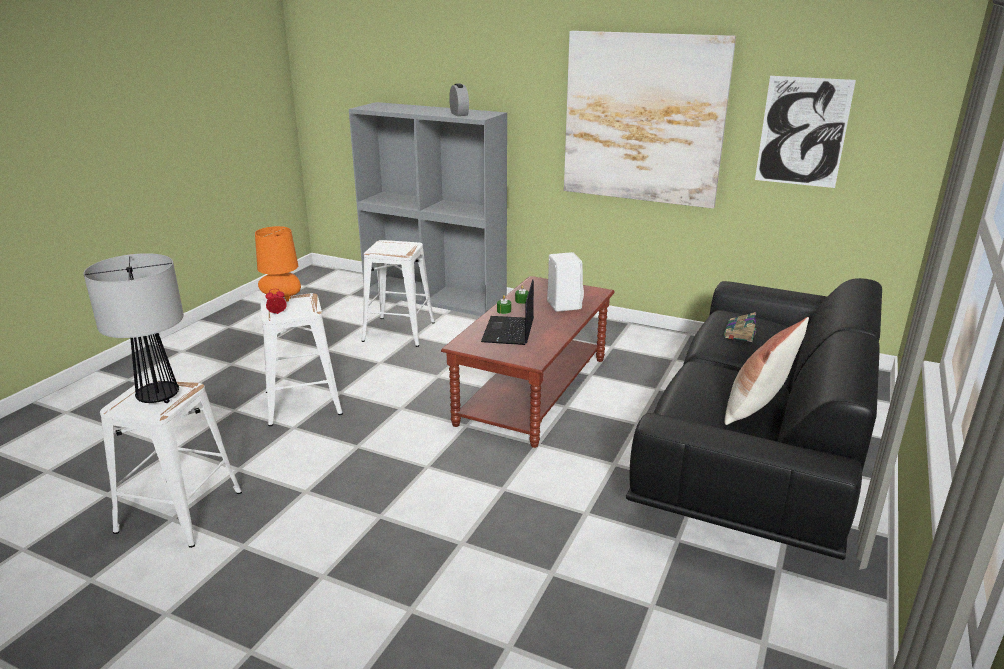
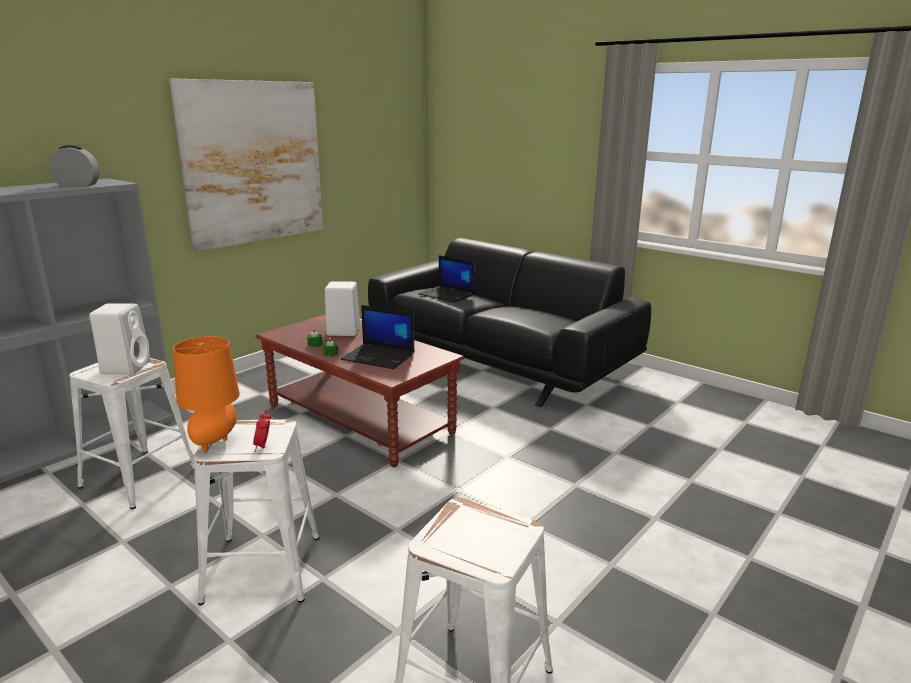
camera: 75 degrees left, 5 degrees down
(159, 397) = (479, 530): table lamp -> none
(395, 249) = (126, 367): none -> white speaker
(739, 333) = (447, 295): book -> laptop
(756, 410) = (548, 313): pillow -> none
(802, 132) = (362, 155): picture -> none

